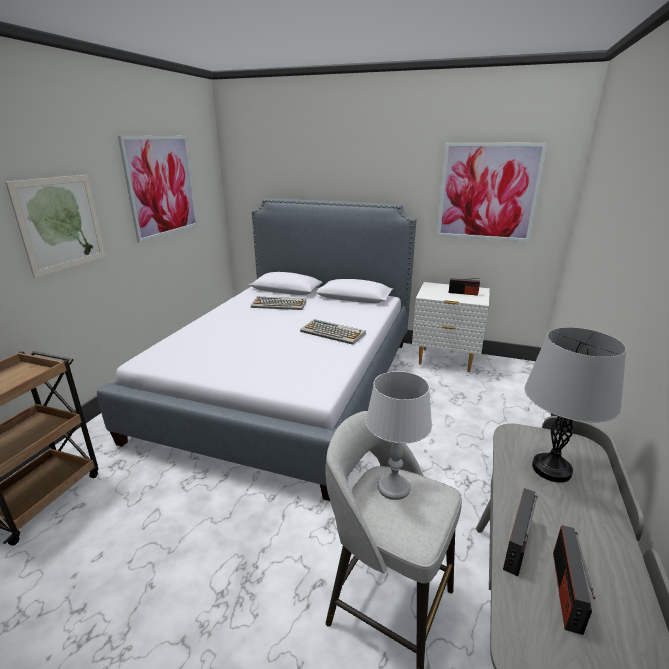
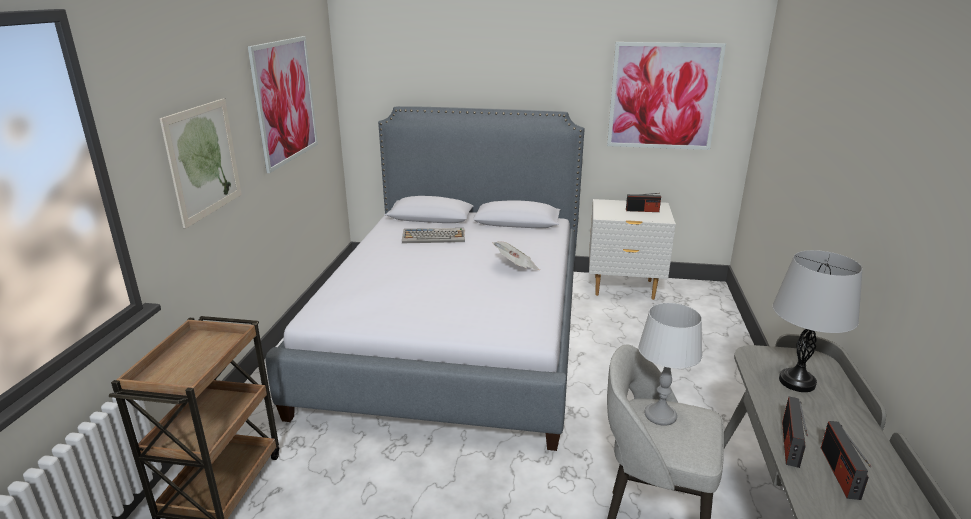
camera: 10 degrees left, 0 degrees up
(333, 333) = (516, 267): keyboard -> newspaper

